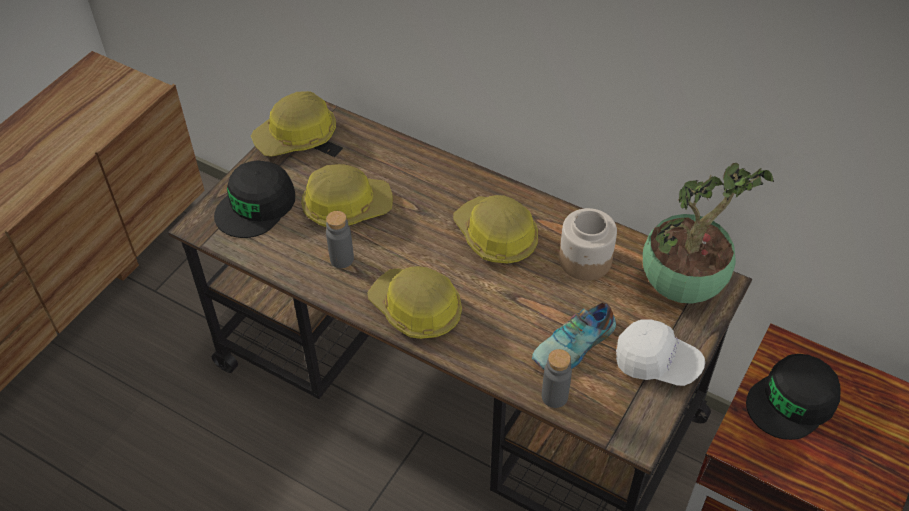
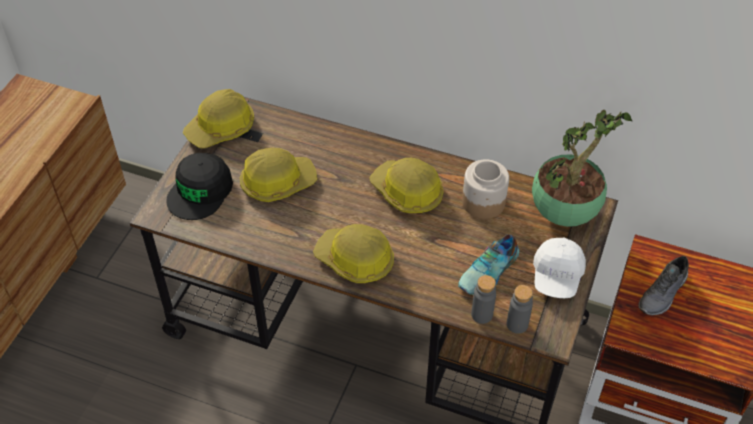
camera: 10 degrees left, 0 degrees up
(342, 259) = (284, 227): grey bottle -> grey bottle (517, 324)
(657, 362) = (557, 277): white cap -> white cap turned 90 degrees clockwise
(792, 402) = (663, 294): black cap -> grey shoe

